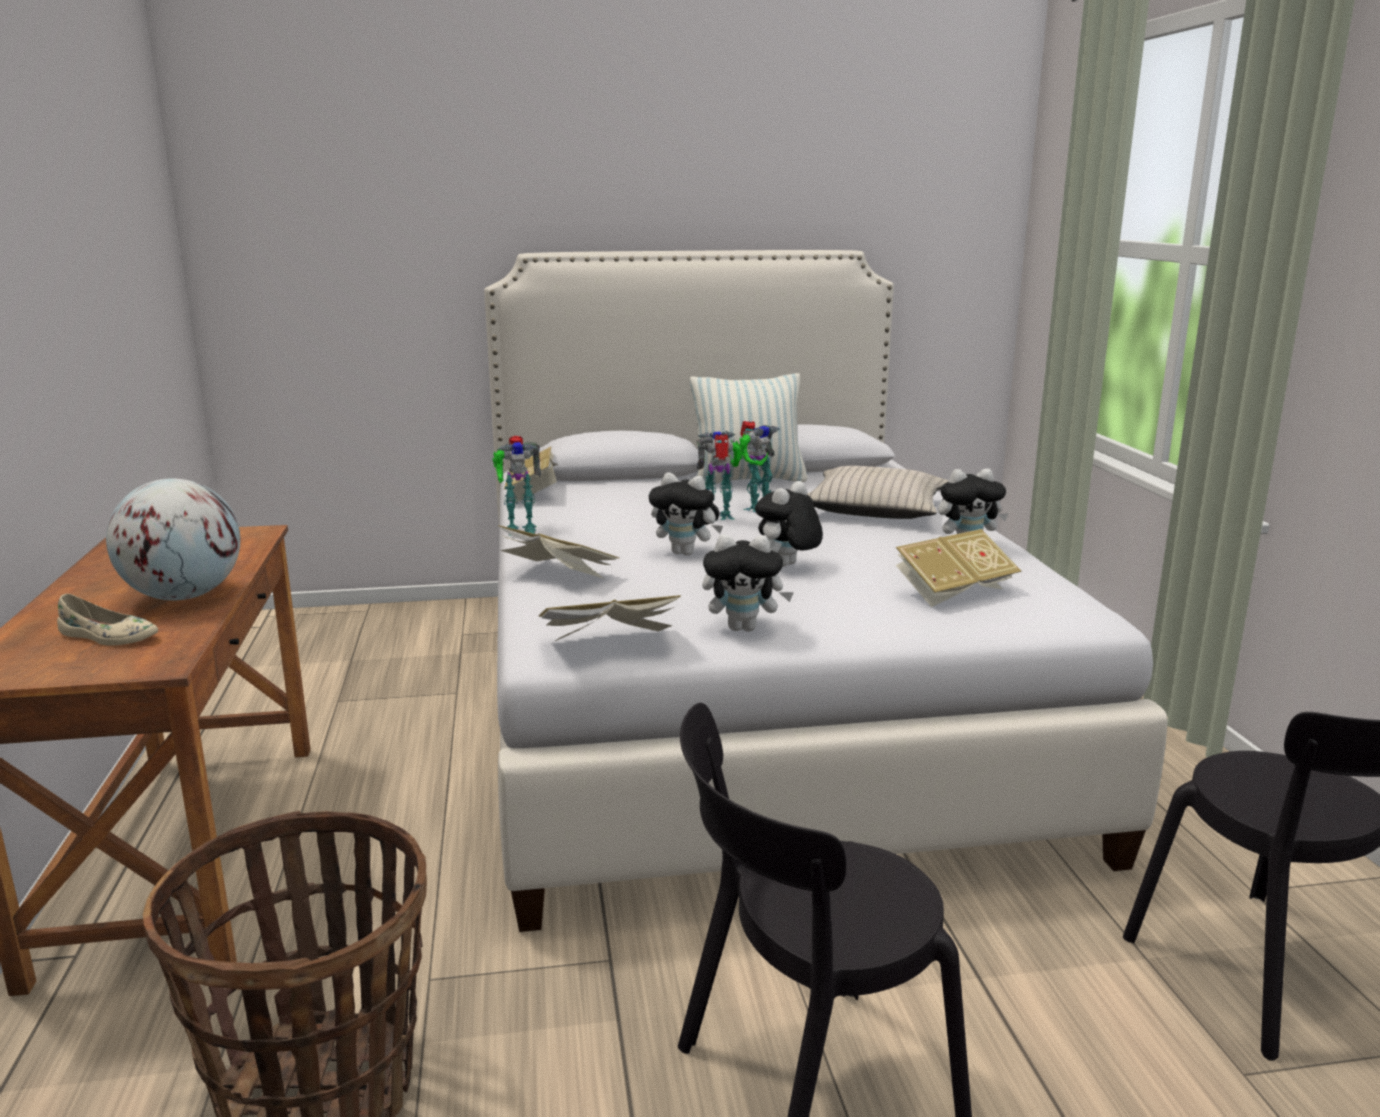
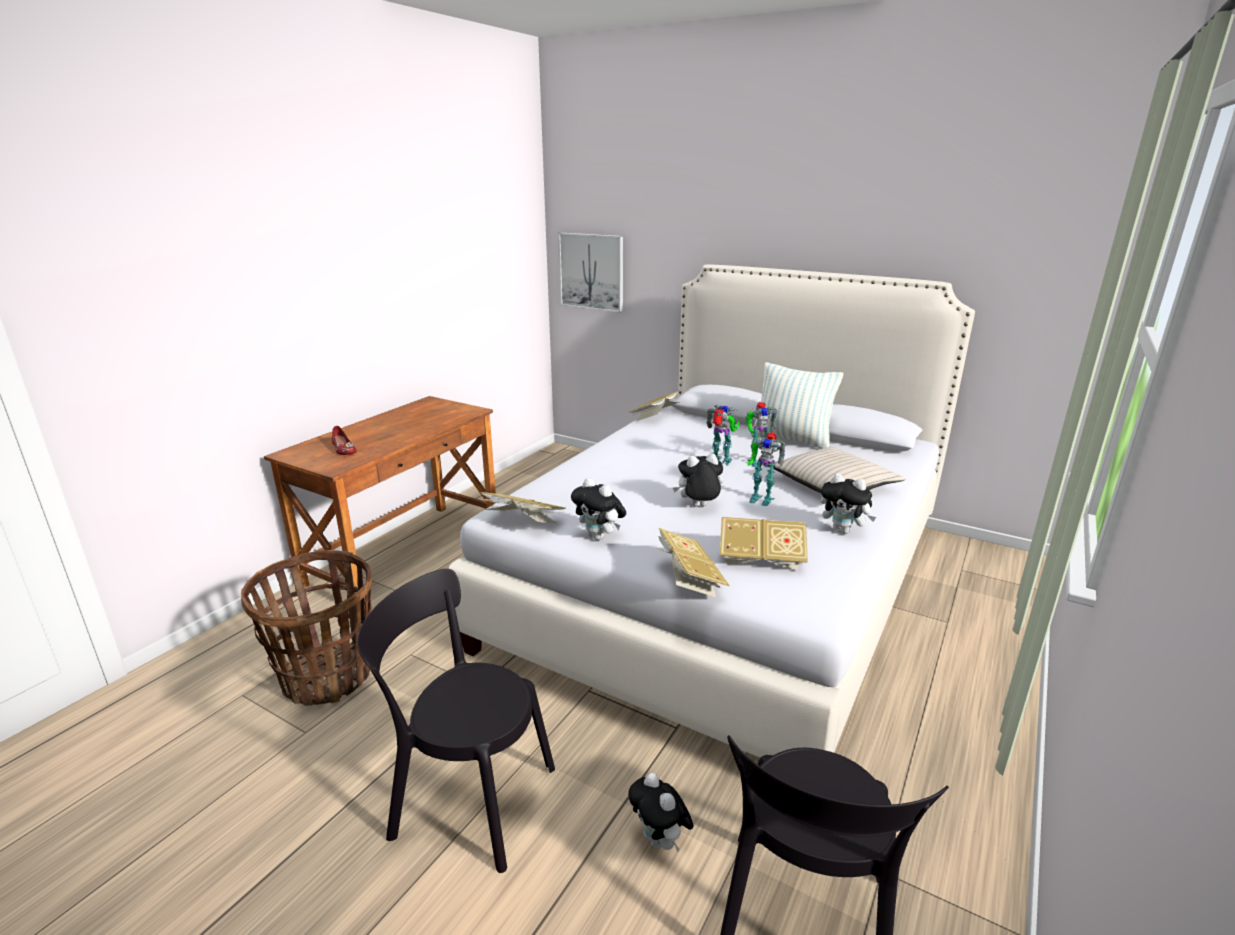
camera: 40 degrees right, 5 degrees up
(108, 637) = (343, 449): beige shoe -> red shoe
(183, 596) = (395, 437): globe -> none
(290, 286) = (591, 272): none -> picture
(519, 529) = (608, 438): toy robot -> toy robot (760, 498)
(557, 575) = (574, 472): book -> book (688, 579)
(686, 553) = (658, 480): plush toy -> plush toy (660, 840)

